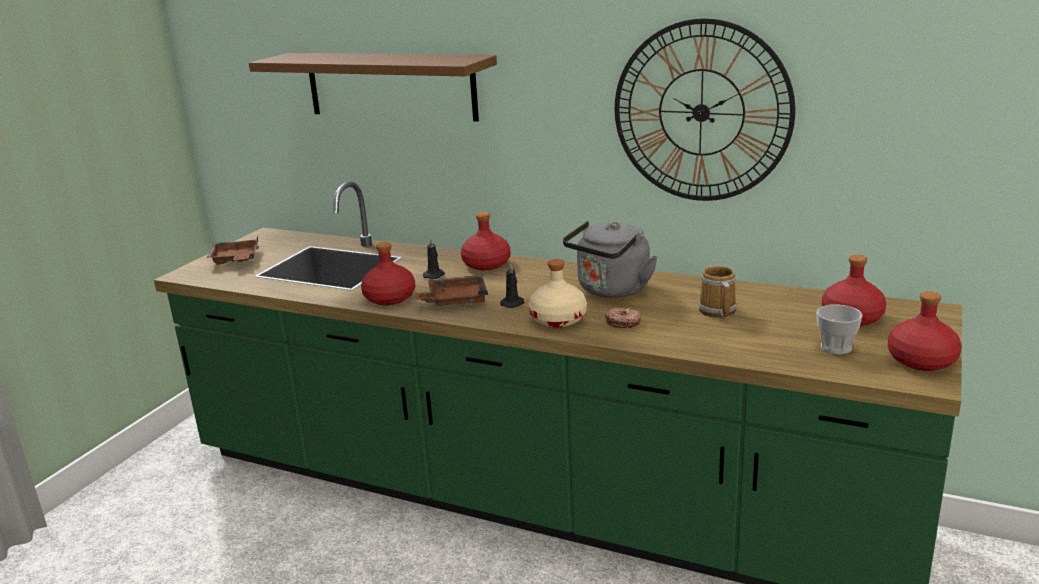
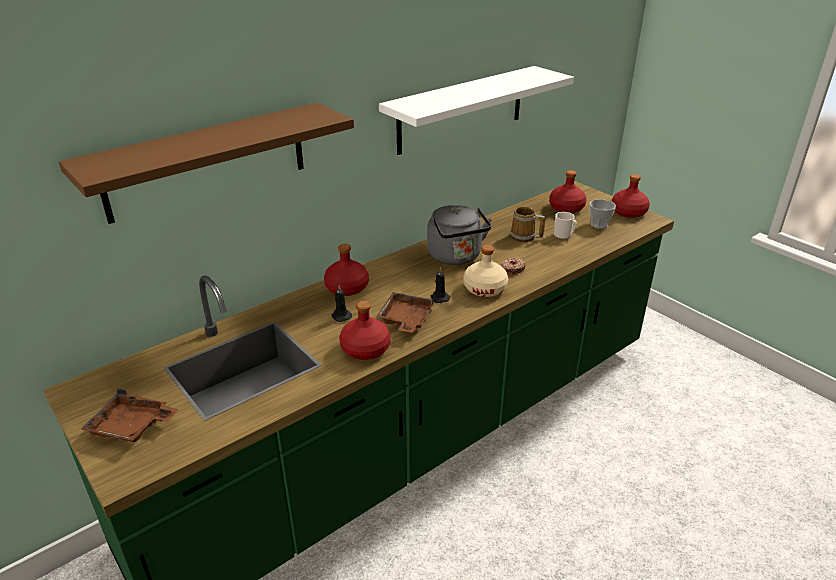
camera: 65 degrees left, 10 degrees up
(701, 112) = (461, 109): wall clock -> white shelf
(760, 332) = (564, 236): none -> mug

